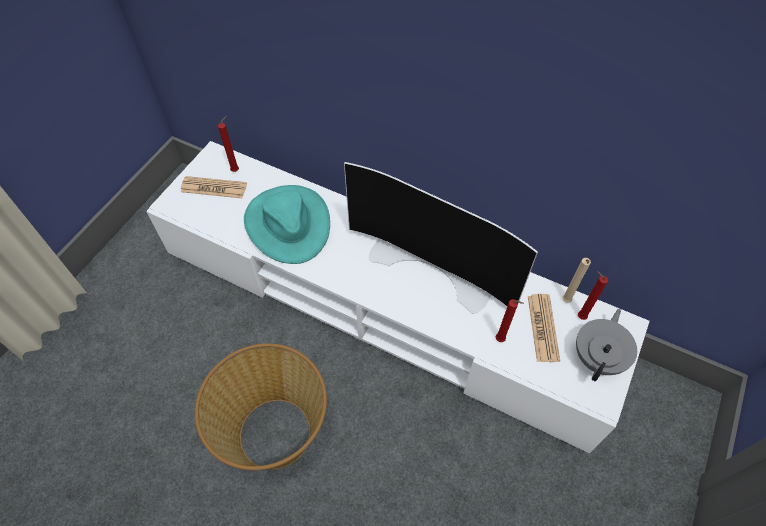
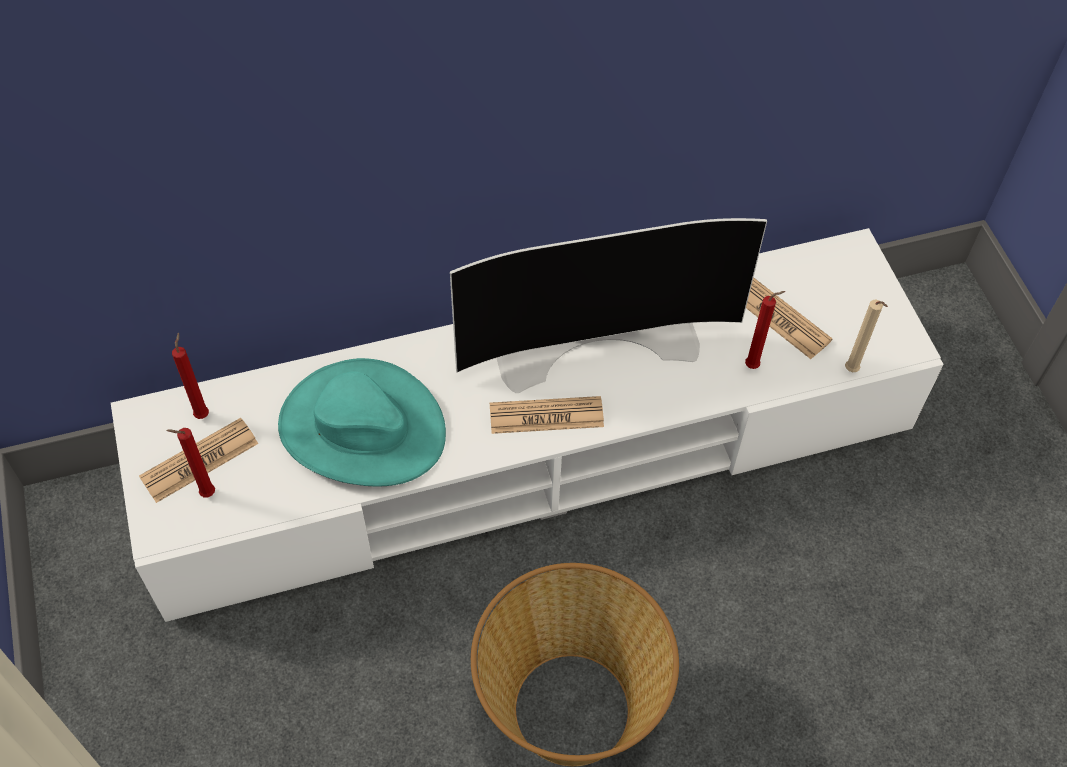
camera: 45 degrees left, 0 degrees up
(371, 282) = (546, 416): none -> newspaper
(565, 301) = (773, 271): beige candle -> beige candle (852, 371)
(579, 316) = (802, 276): red candle -> red candle (205, 494)
(598, 357) = (861, 306): grey teapot -> none

